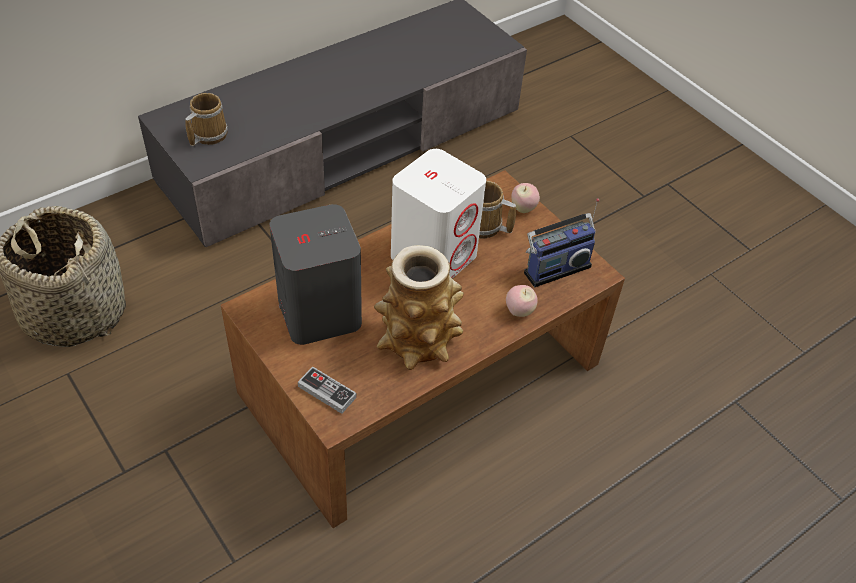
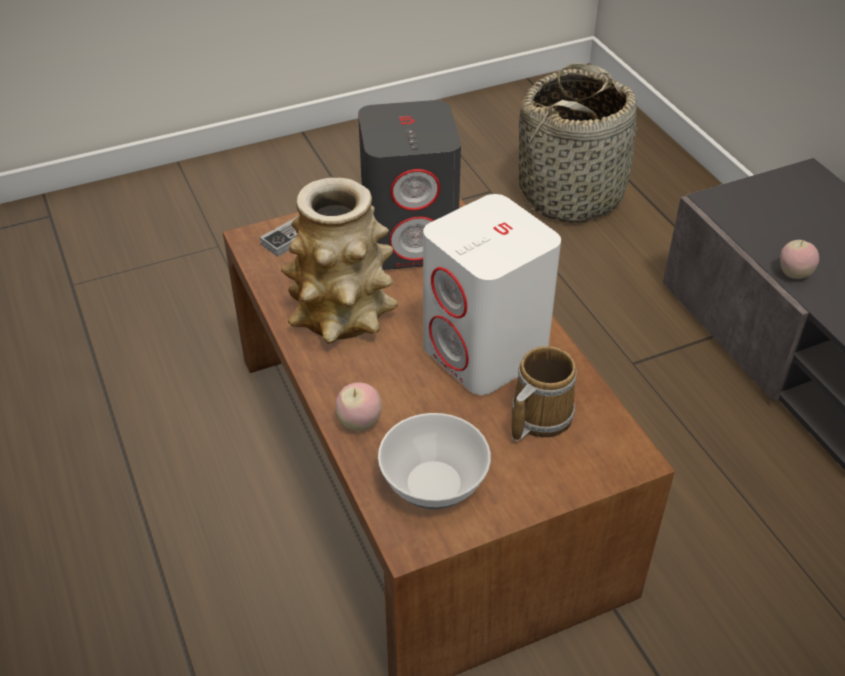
camera: 105 degrees right, 5 degrees down
(207, 135) = (782, 209): mug -> none
(523, 208) = (574, 474): apple -> apple (794, 274)
(555, 267) = (435, 485): radio -> bowl

